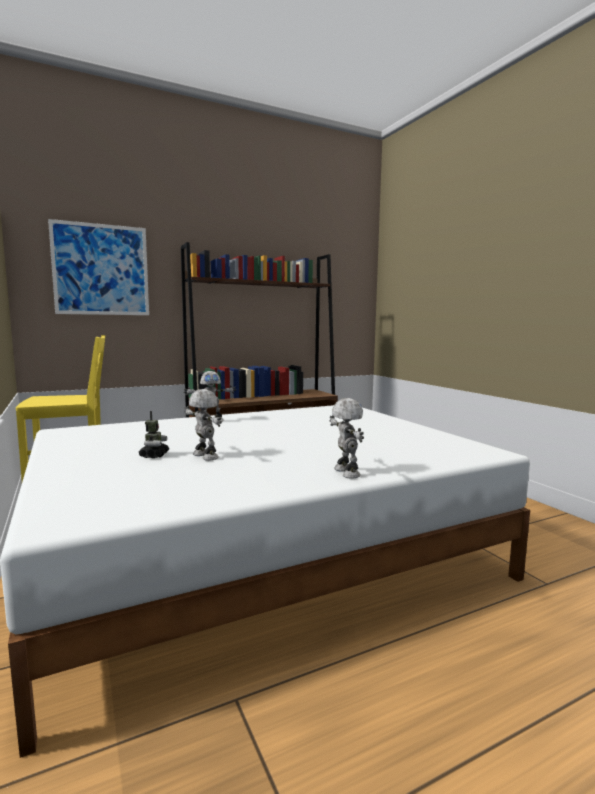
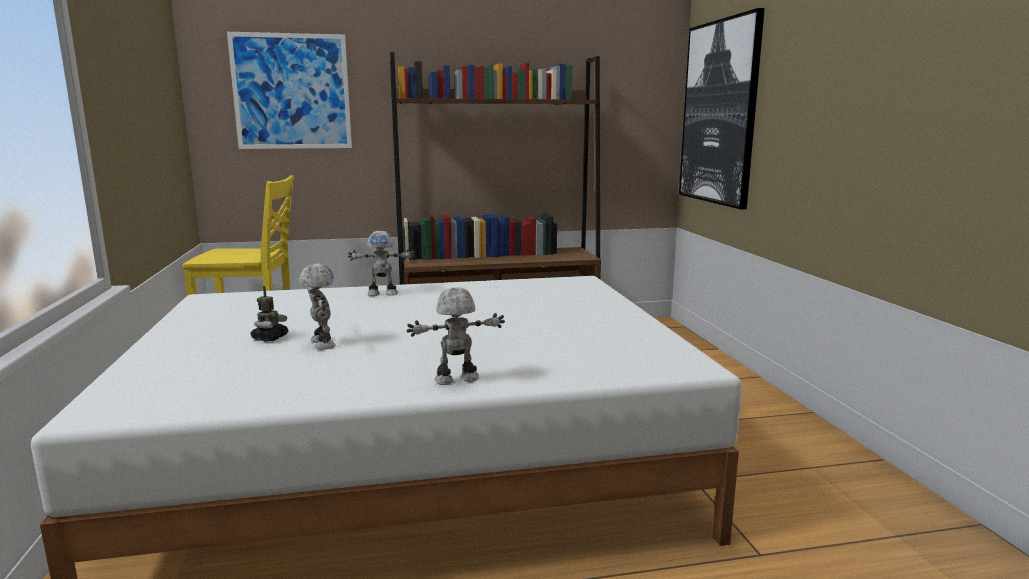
camera: 15 degrees right, 5 degrees up
(345, 473) = (457, 380): toy robot -> toy robot turned 105 degrees counterclockwise
(408, 295) = (719, 113): none -> picture

